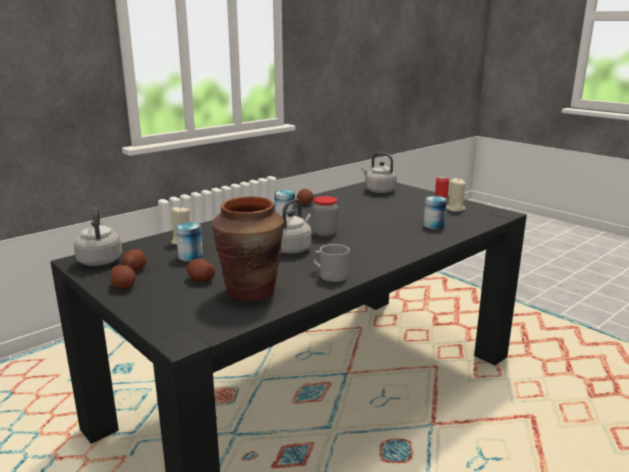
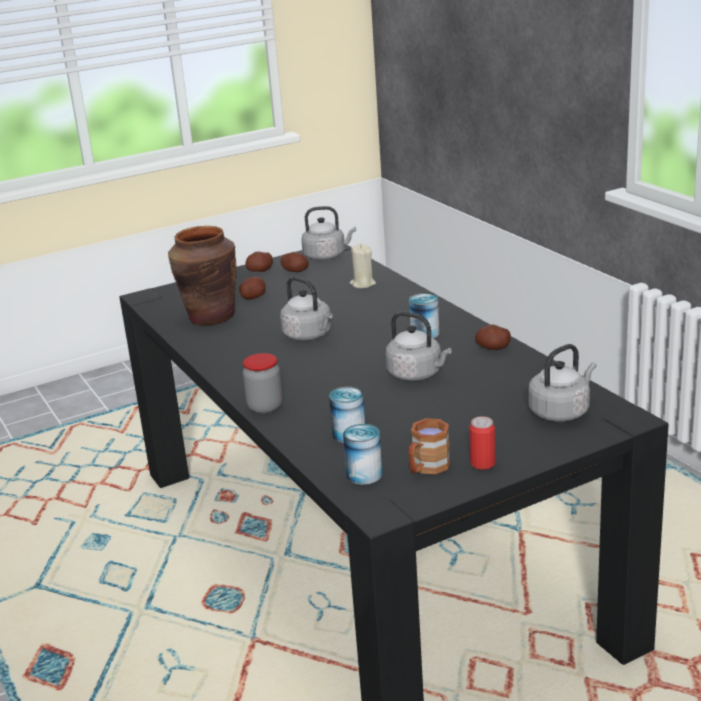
camera: 105 degrees right, 5 degrees up
(190, 256) = (316, 290): can -> can (364, 474)
(325, 233) = (352, 355): jar -> jar (265, 407)
(330, 275) = (223, 352): grey mug -> none
(348, 216) = (417, 374): none -> grey kettle
(455, 209) = (427, 468): beige candle -> brown mug

